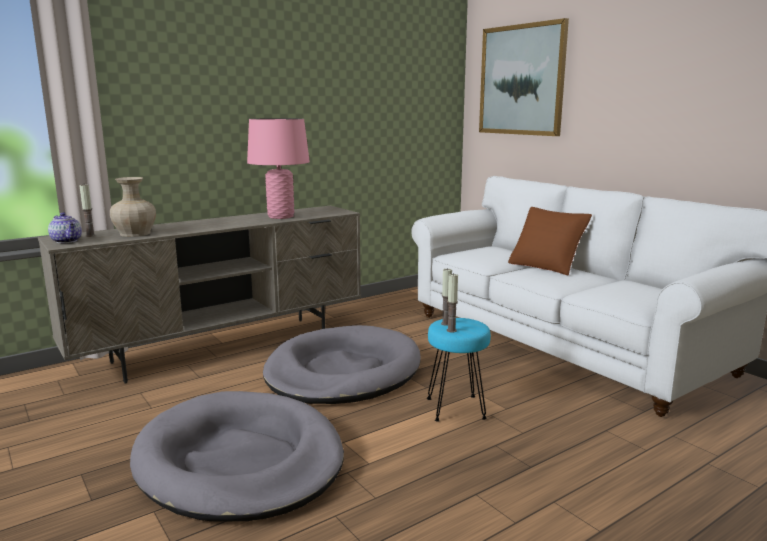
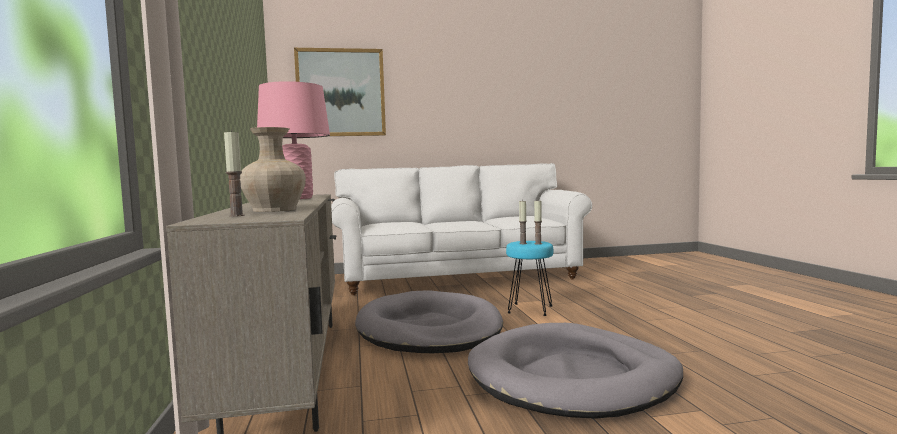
camera: 65 degrees left, 10 degrees down
(67, 241) = (254, 218): teapot -> none
(546, 265) = (438, 222): brown pillow -> none

